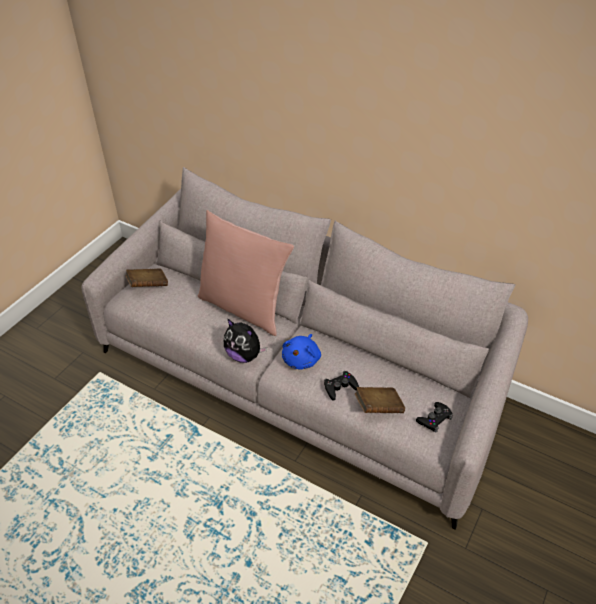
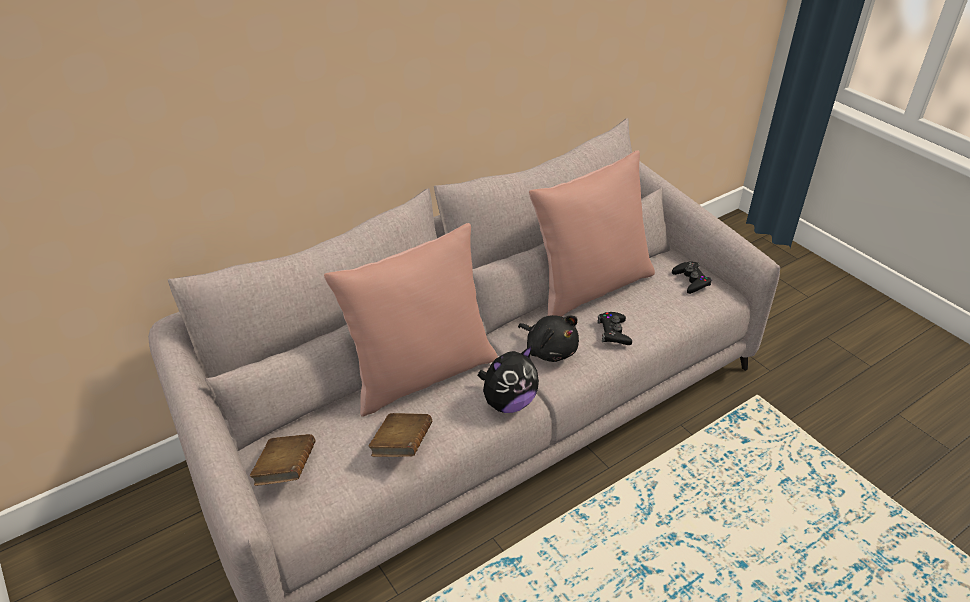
camera: 65 degrees left, 5 degrees down
(302, 359) = (549, 350): blue plush toy -> black plush toy
(378, 407) = (658, 313): brown book -> brown book (402, 446)
(381, 361) = (590, 288): none -> pink pillow

